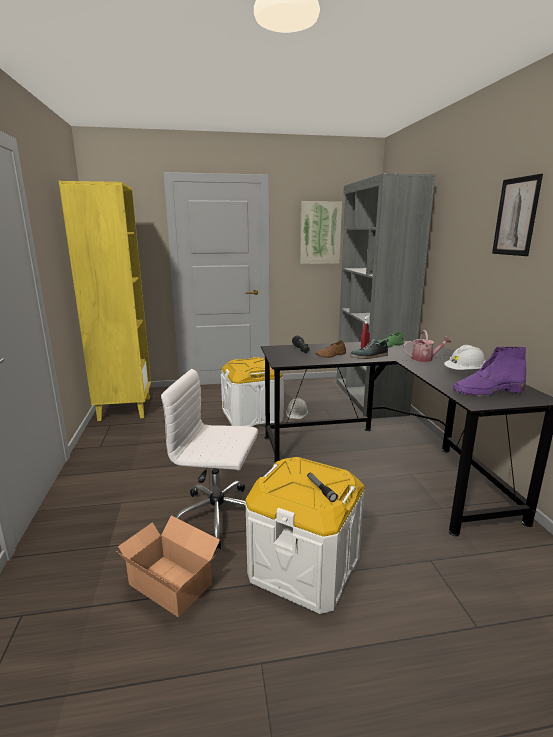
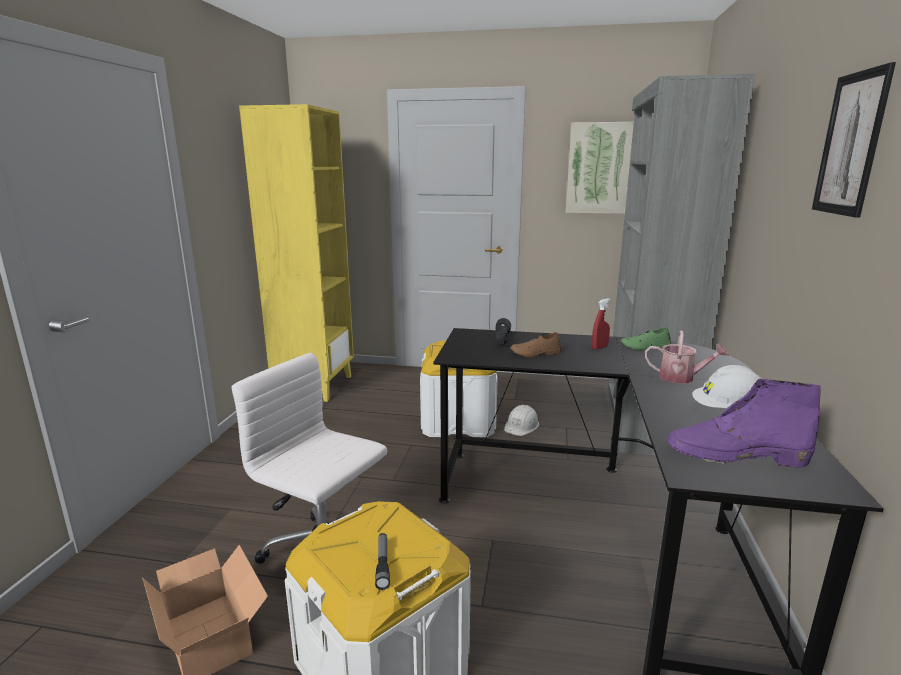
camera: 20 degrees right, 0 degrees up
(369, 356) = (593, 362): shoe -> none

